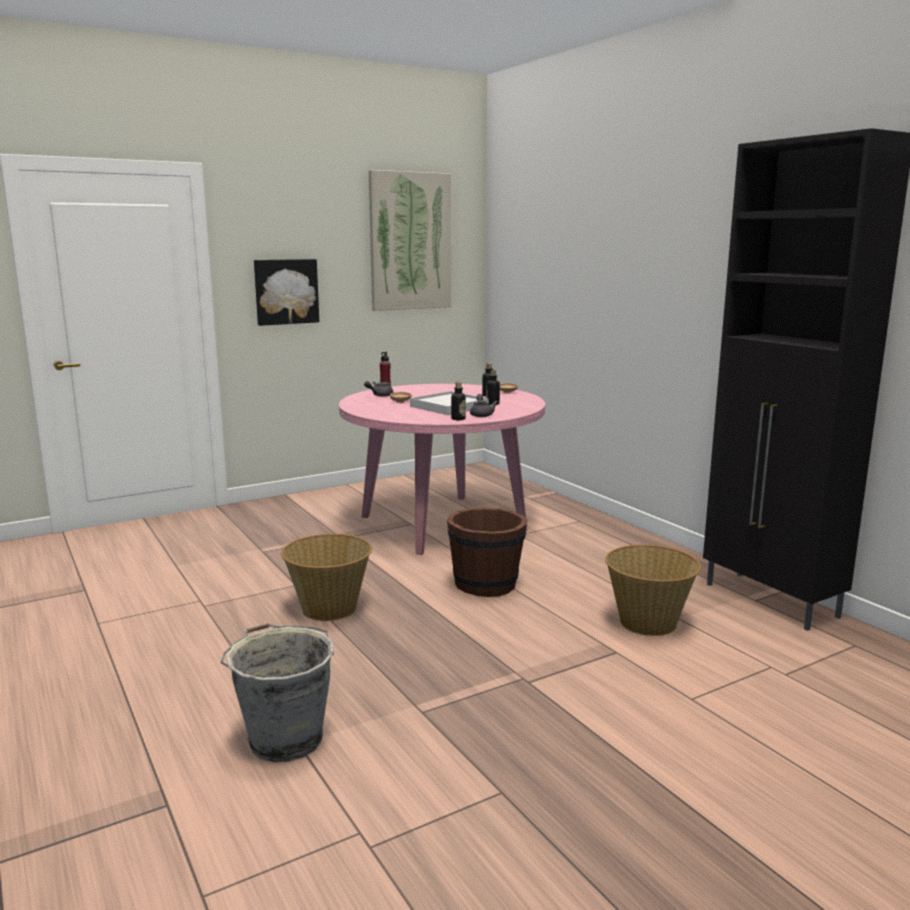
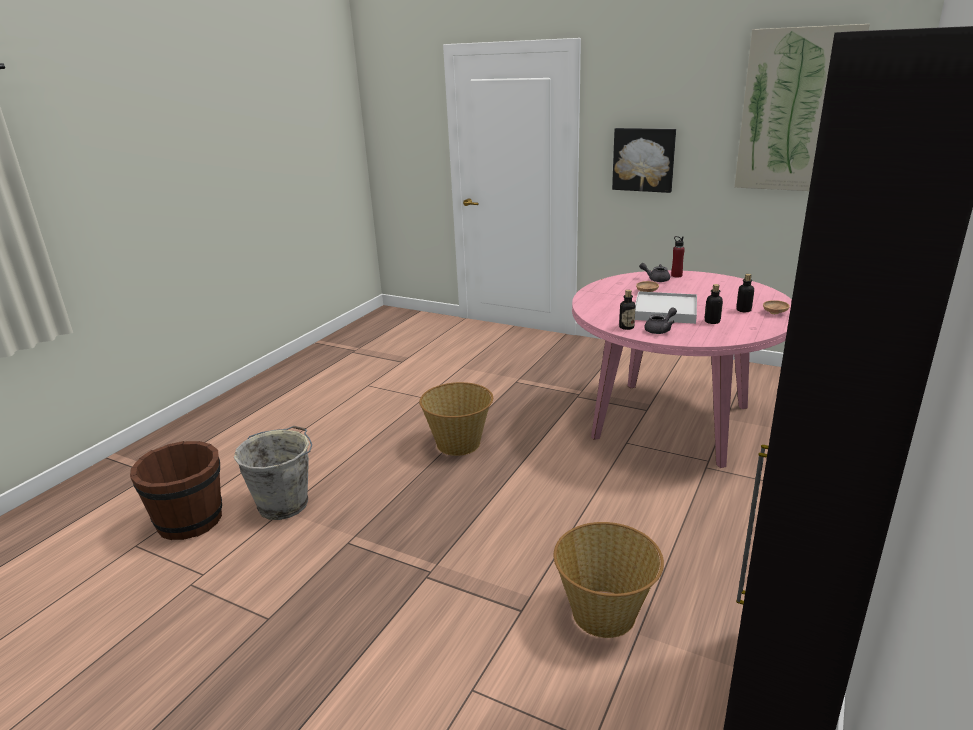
camera: 60 degrees right, 10 degrees up
(486, 584) = (575, 491): brown bucket -> brown bucket (191, 521)

